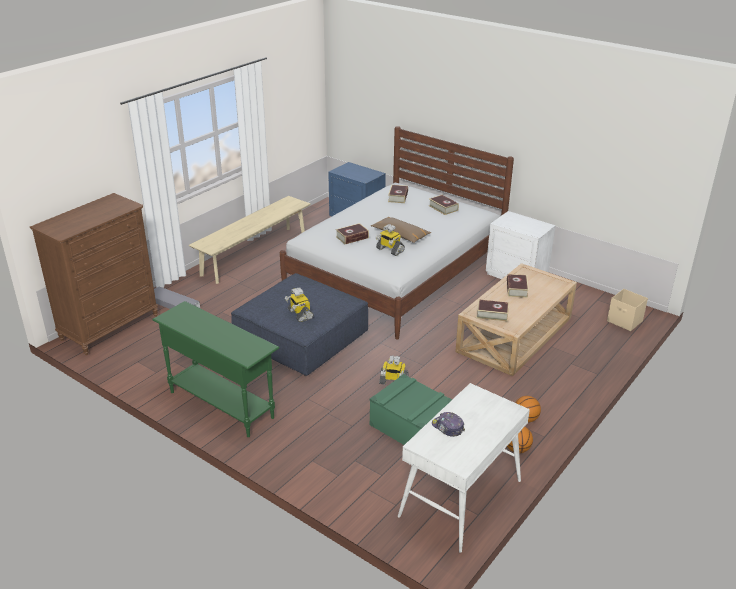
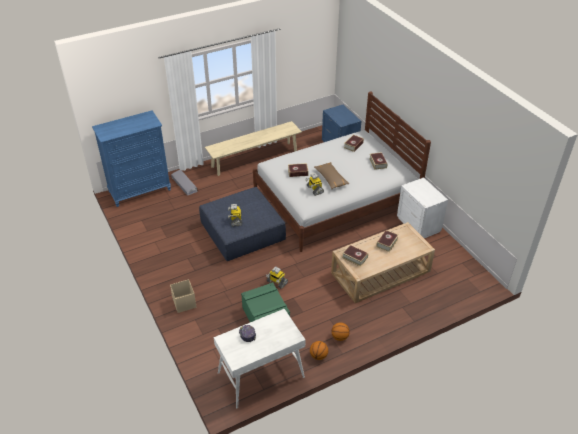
camera: 25 degrees right, 10 degrees up
(110, 327) = (140, 191): brown dresser -> blue dresser
(221, 404) = (169, 264): green console table -> none
(625, 321) = (468, 287): beige storage box -> beige storage box (184, 303)

